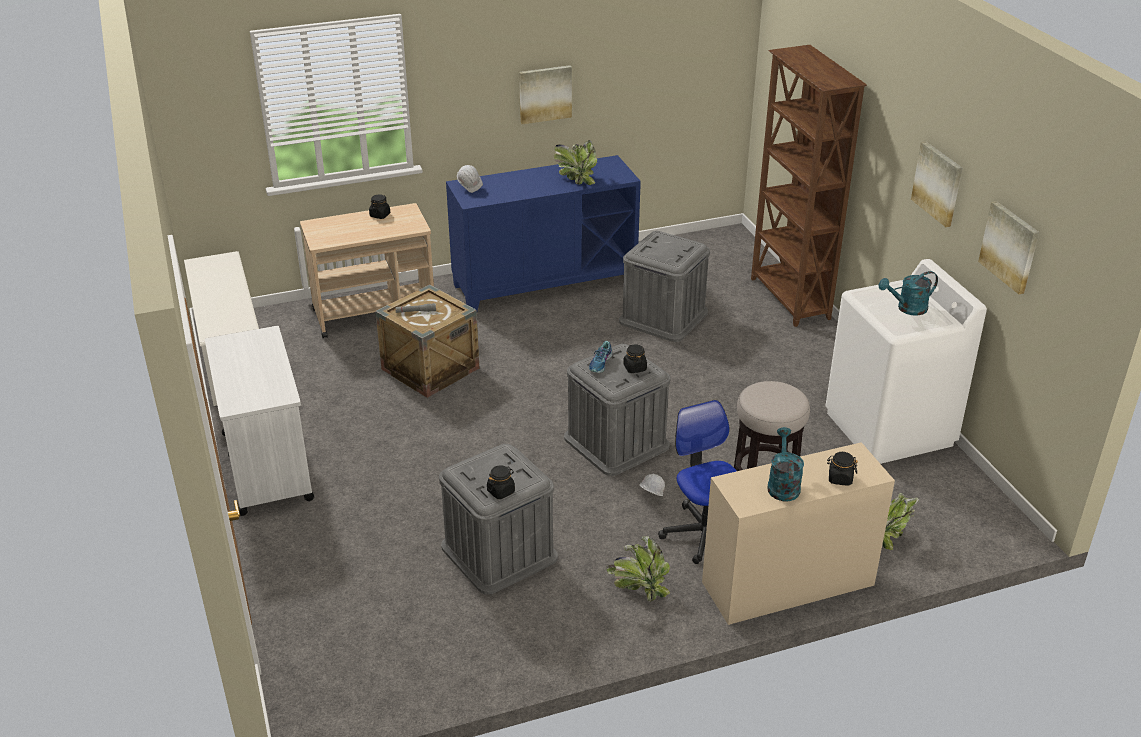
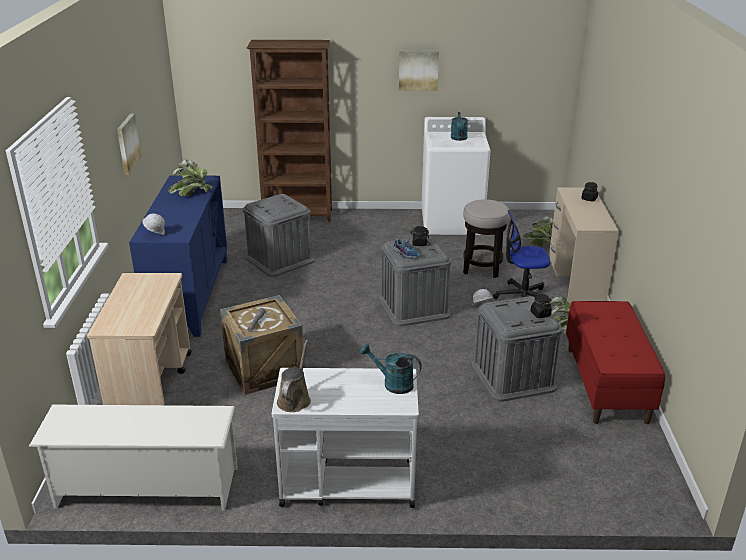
camera: 70 degrees left, 5 degrees down
(229, 344) = (295, 399): none -> brown watering can
(380, 215) = (126, 292): black jar -> none
(520, 642) = (606, 384): none -> red bench
(782, 485) = (590, 213): turquoise watering can -> turquoise watering can (393, 384)
(1010, 246) = (492, 75): picture -> none

